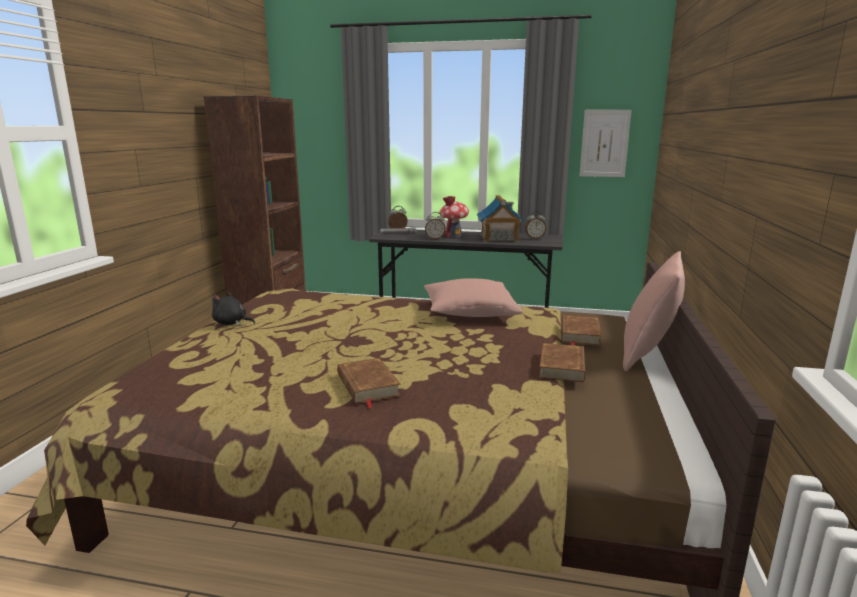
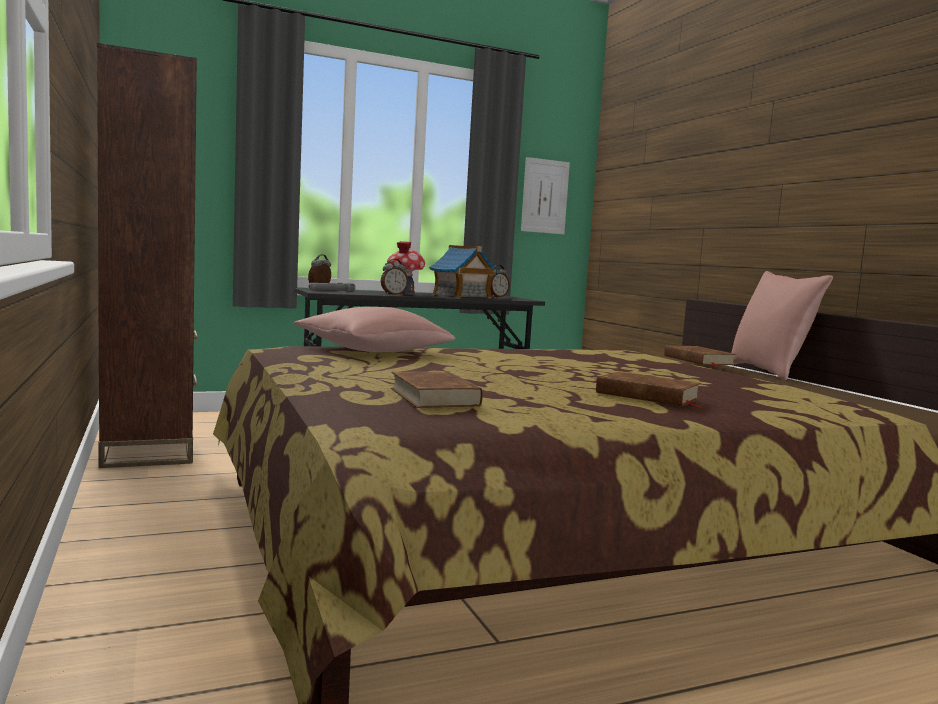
camera: 35 degrees left, 10 degrees down
(232, 323) = (314, 369): black plush toy -> none
(469, 312) = (561, 353): pink pillow -> pink pillow (372, 351)
(562, 366) = (753, 375): brown book -> brown book (434, 397)

